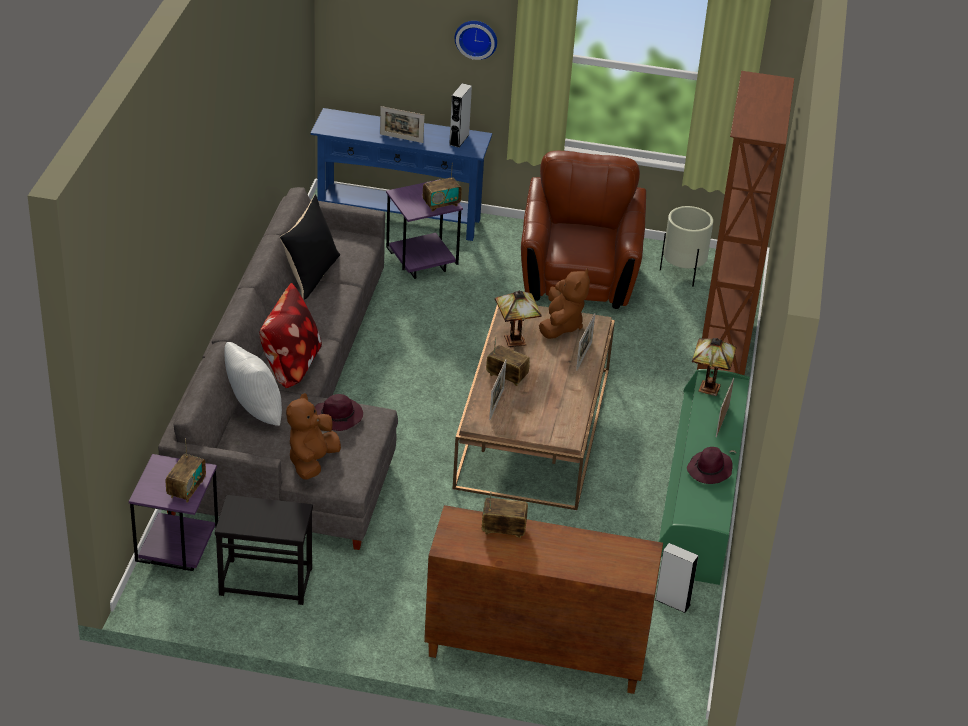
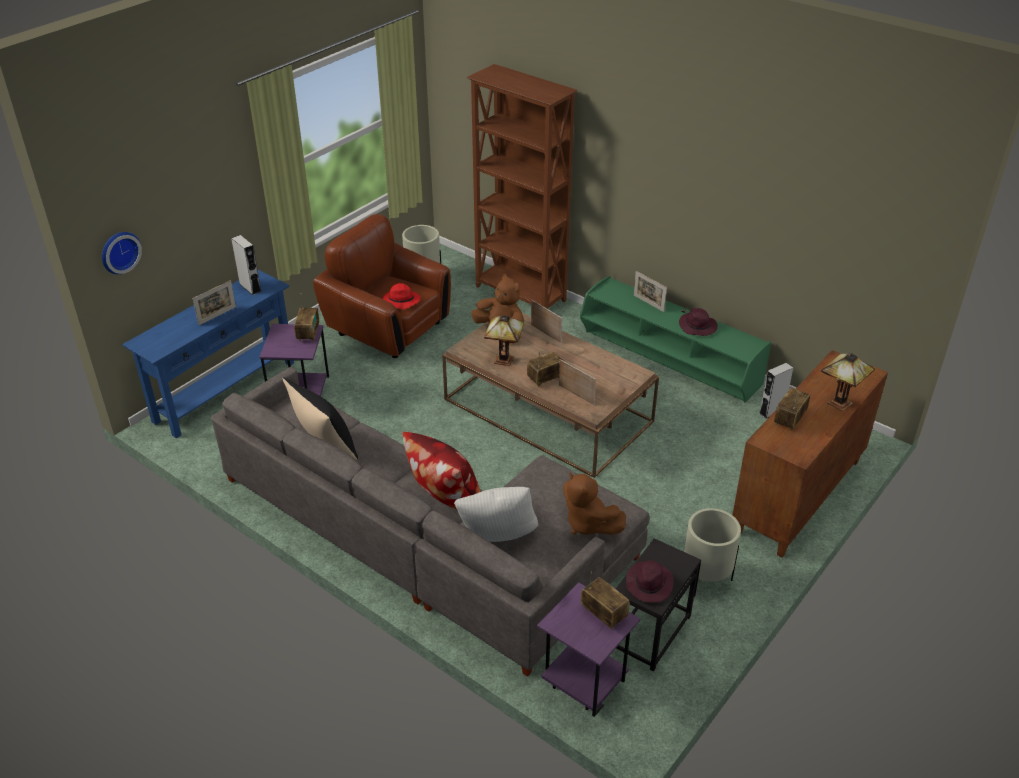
camera: 60 degrees left, 0 degrees up
(338, 416) = (536, 488): purple hat -> purple hat (649, 584)
(359, 604) = (705, 579): none -> beige planter
(476, 38) = (222, 192): wall clock -> wall clock (119, 251)
(570, 250) = (400, 301): none -> red hat
(707, 388) = (609, 297): table lamp -> table lamp (839, 404)

